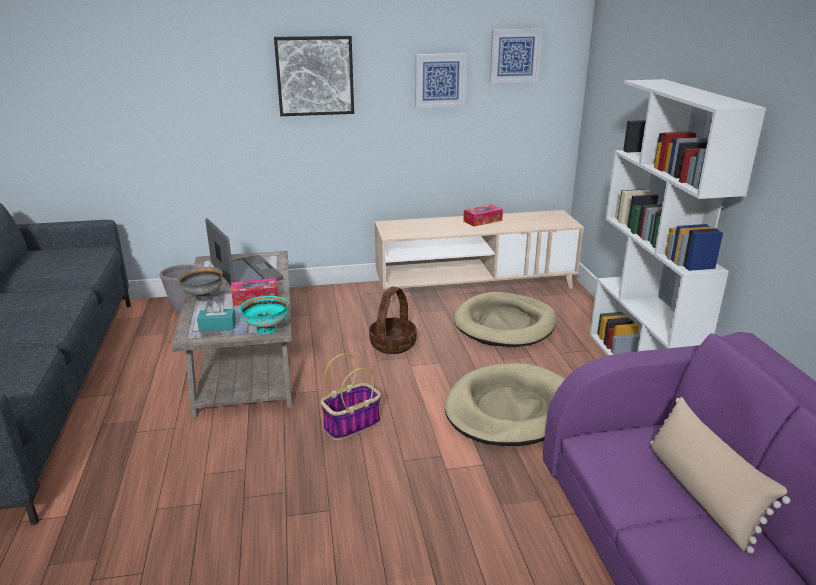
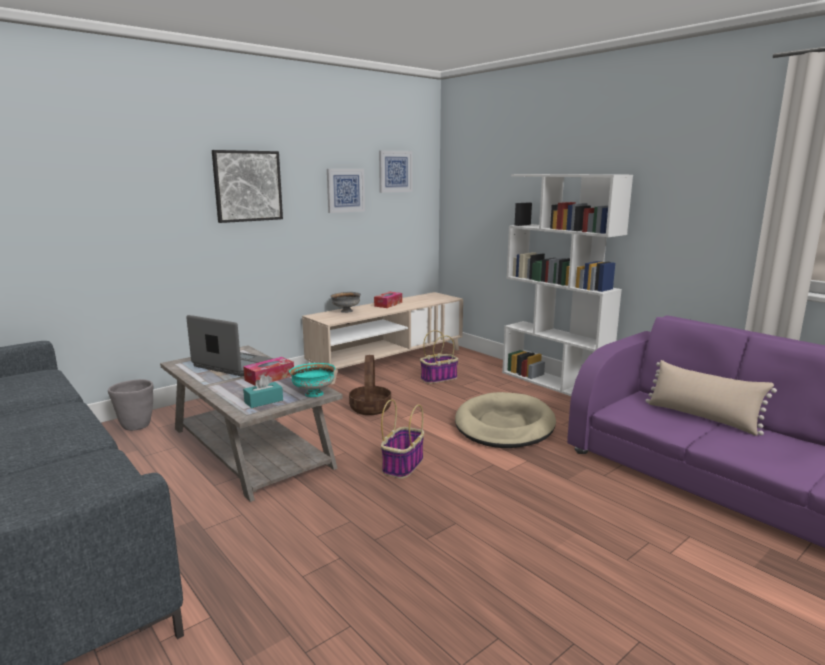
camera: 30 degrees left, 10 degrees down
(203, 298) = (217, 387): grey bowl -> grey bowl (346, 311)
(505, 324) = (439, 378): beige dog bed -> basket

